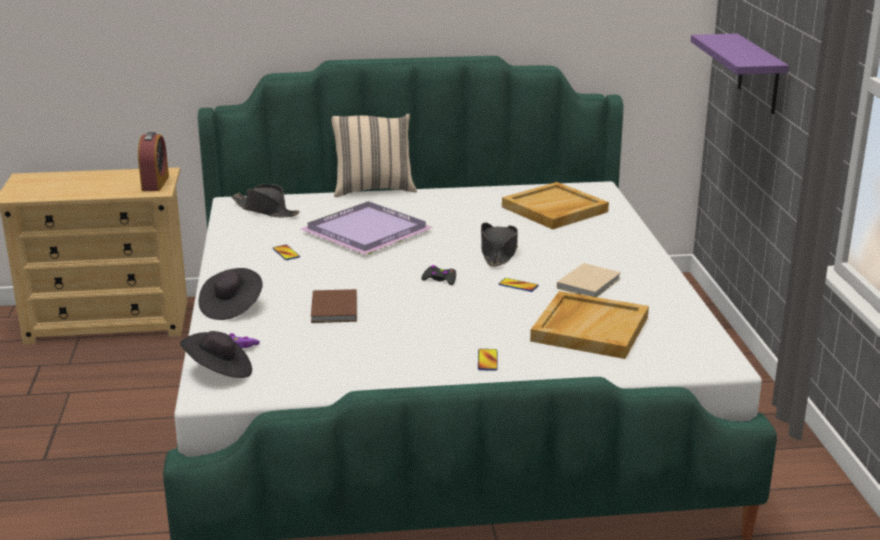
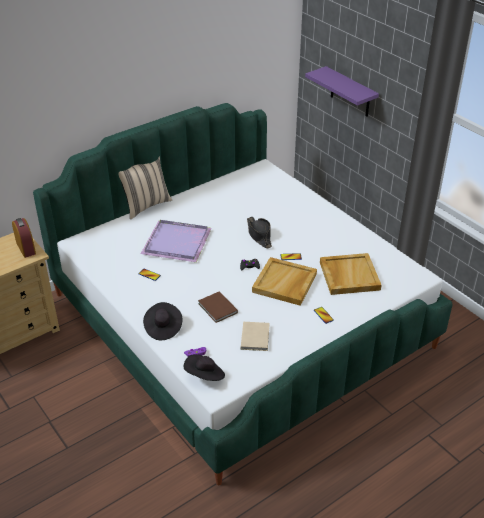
camera: 30 degrees left, 15 degrees up
(266, 210) = (101, 243): black hat -> none
(554, 210) = (257, 192): beige tray -> beige tray (285, 283)
(590, 283) = (322, 243): beige book -> beige book (255, 337)

